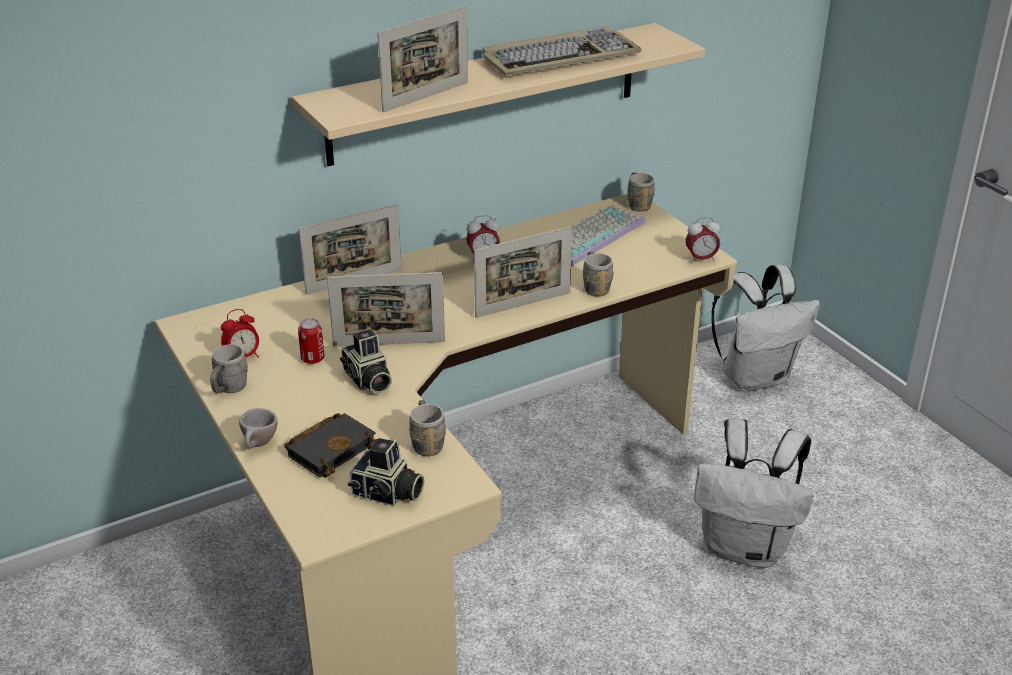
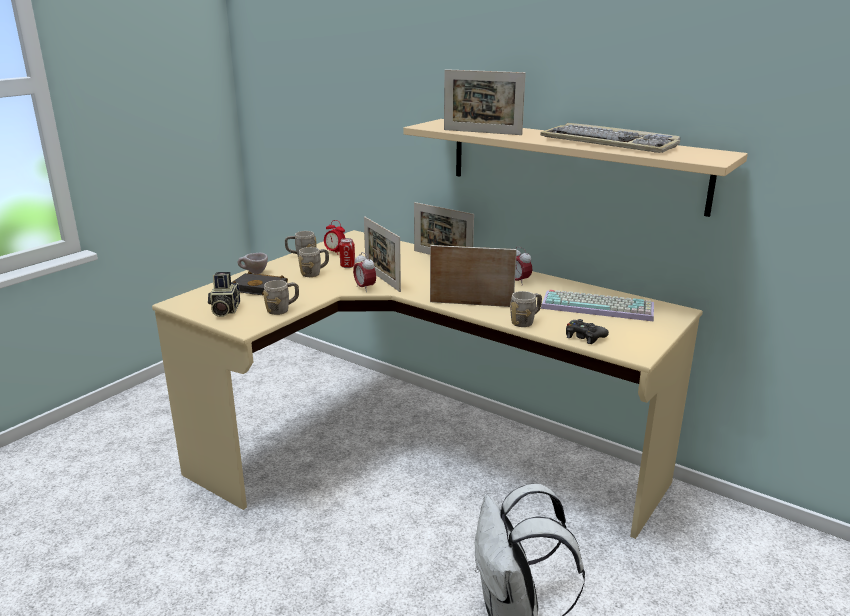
camera: 65 degrees right, 10 degrees down
(367, 380) = (336, 282): camera -> none
(523, 305) = (471, 304): picture frame -> picture frame turned 150 degrees clockwise
(637, 204) = (679, 313): grey mug -> grey mug (314, 273)
(654, 268) = (584, 337): none -> black game controller
(701, 259) = (626, 352): alarm clock -> alarm clock (365, 288)
(755, 377) = (769, 564): white backpack -> none

